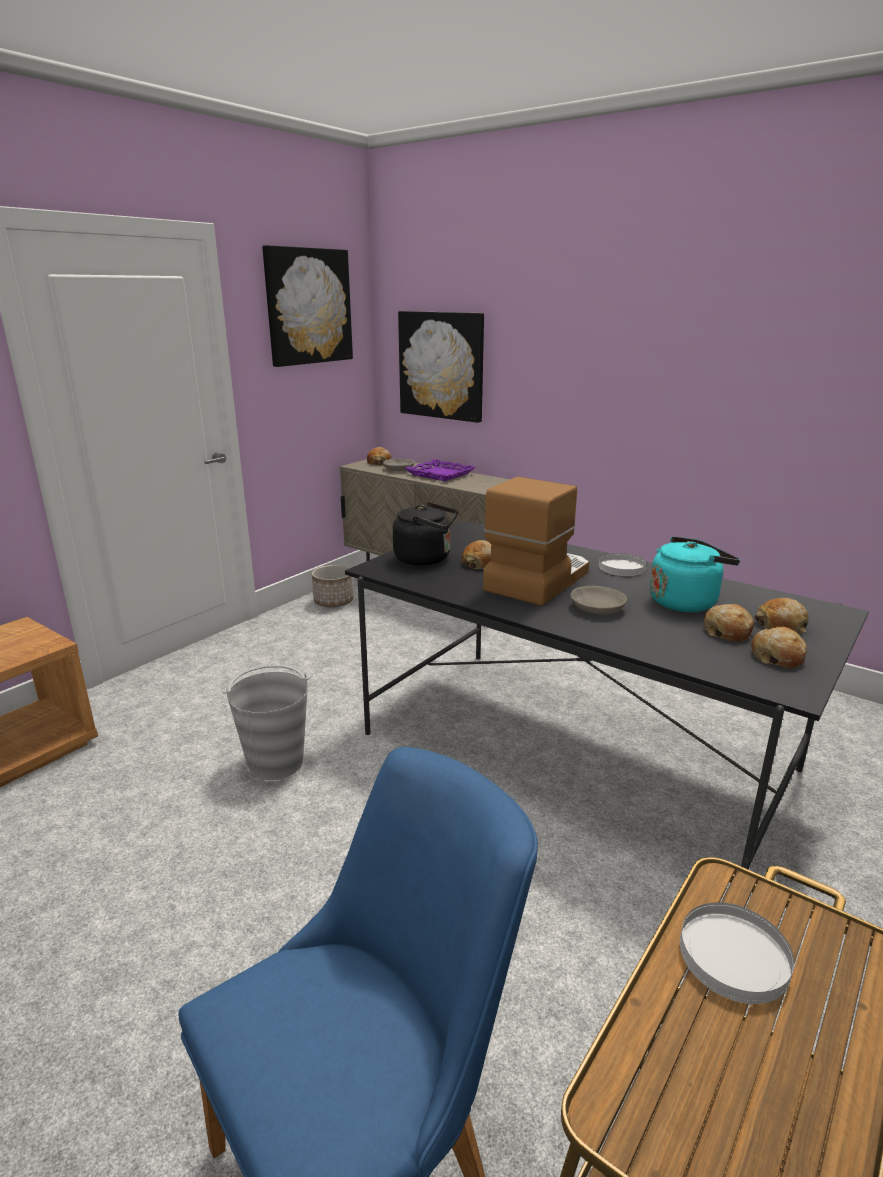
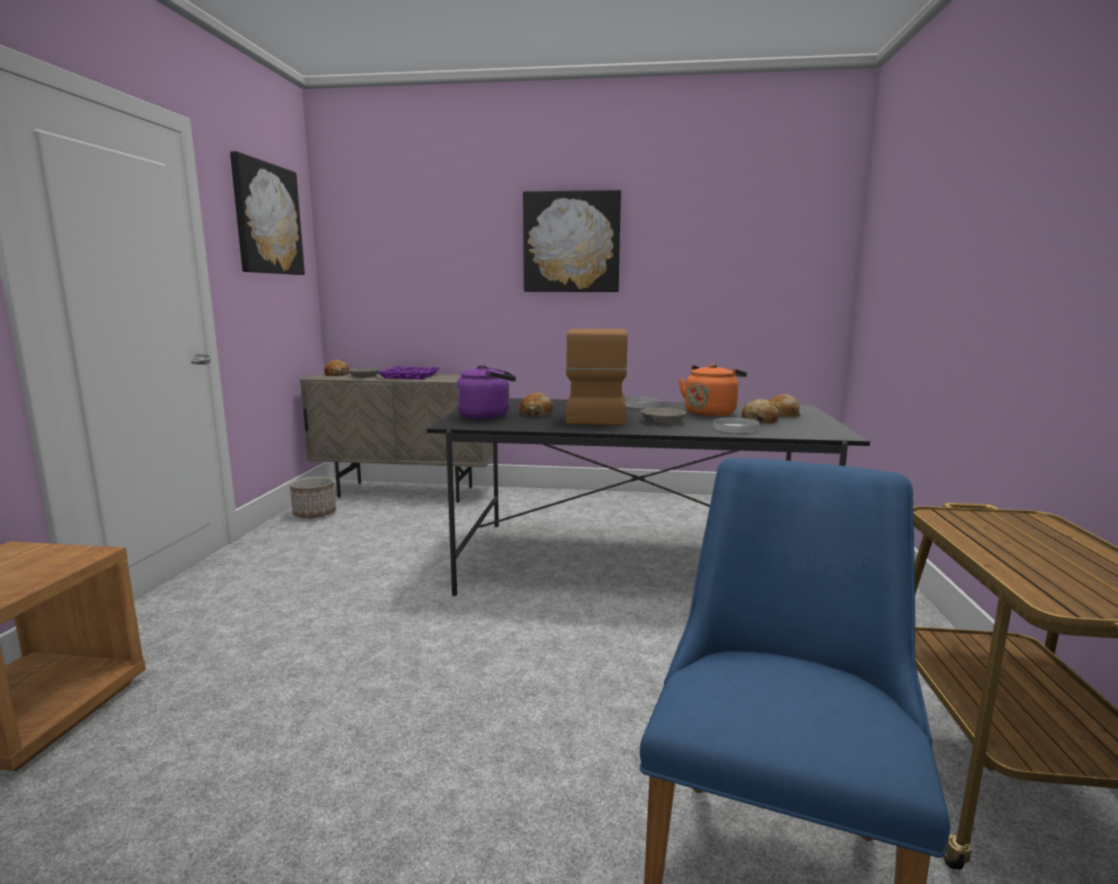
camera: 30 degrees left, 10 degrees down
(276, 762) = (386, 637): grey bucket -> none
(426, 559) = (487, 416): black kettle -> purple kettle
(441, 365) = (395, 280): picture -> picture (571, 242)
(685, 602) = (711, 413): turquoise kettle -> orange kettle
(734, 956) = (995, 535): white plate -> white plate (736, 428)
(777, 656) = (805, 425): bread -> none

